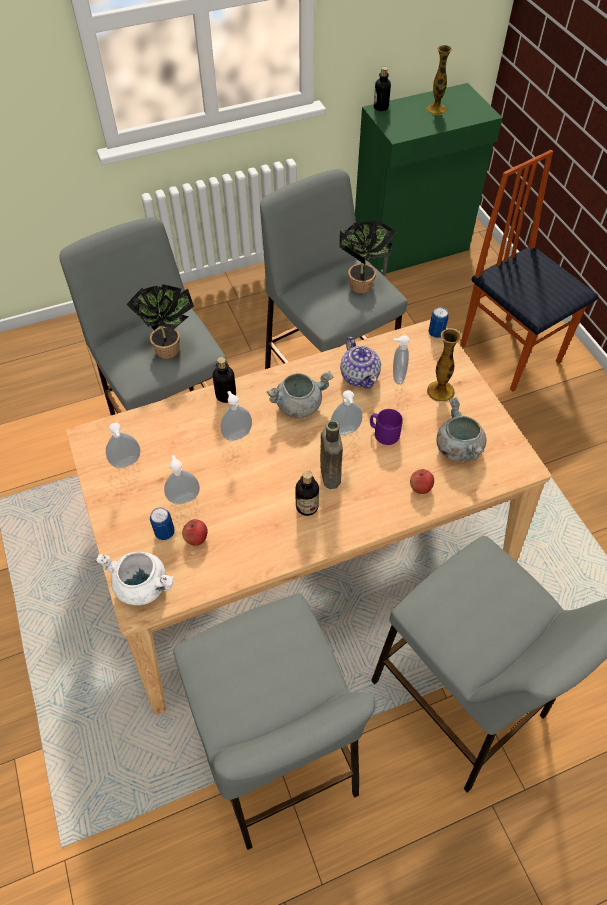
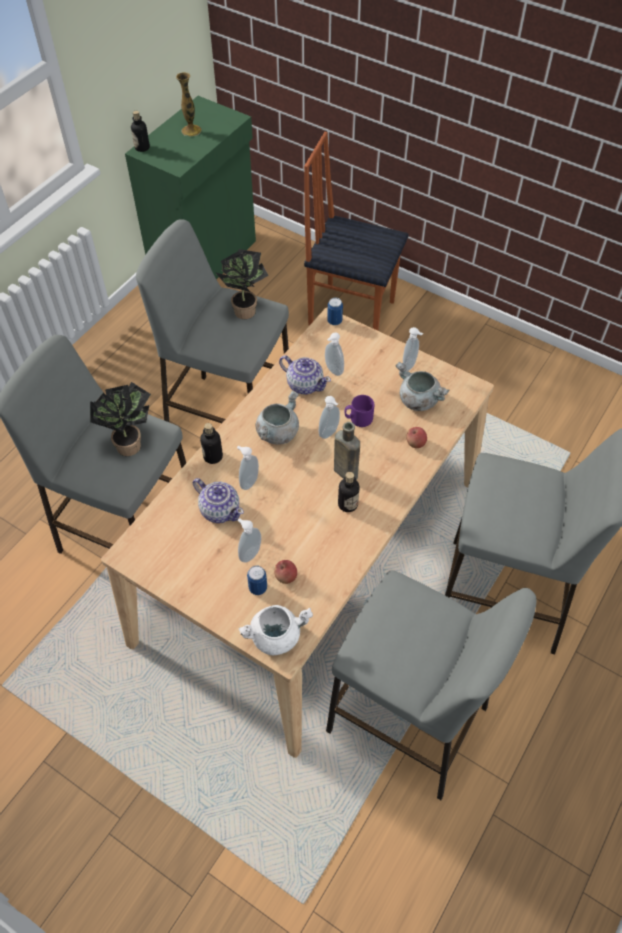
camera: 35 degrees left, 0 degrees up
(127, 463) = (179, 555): soap dispenser -> soap dispenser (410, 365)
(192, 444) = (220, 510): none -> teapot
(440, 391) = (373, 364): vase -> none

